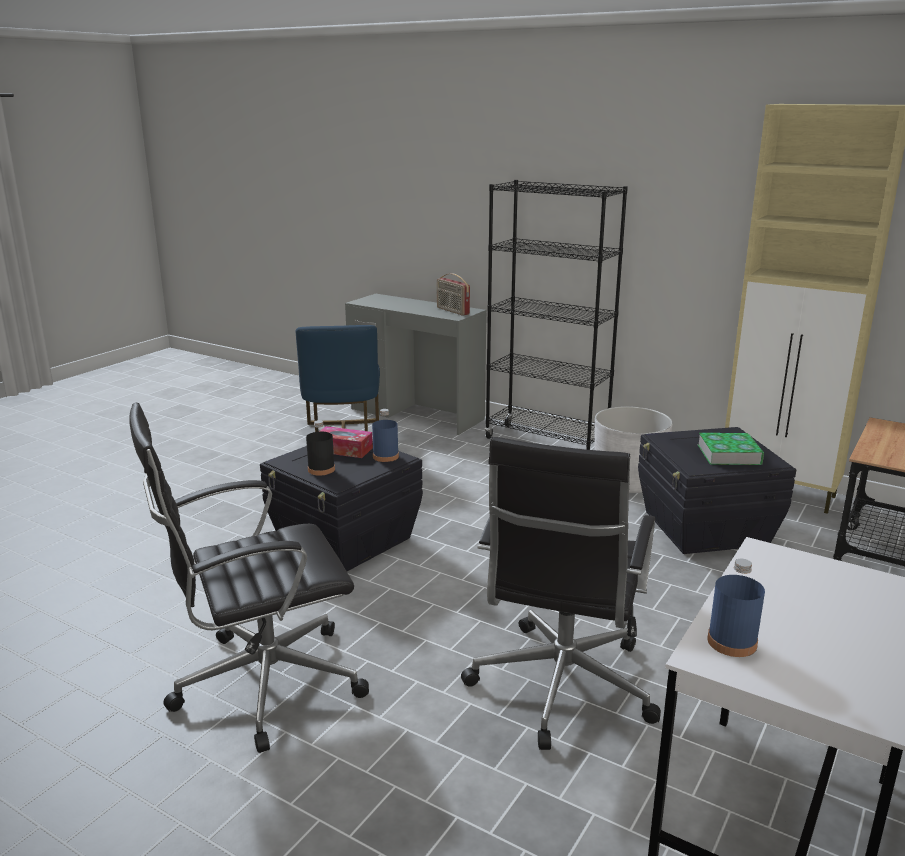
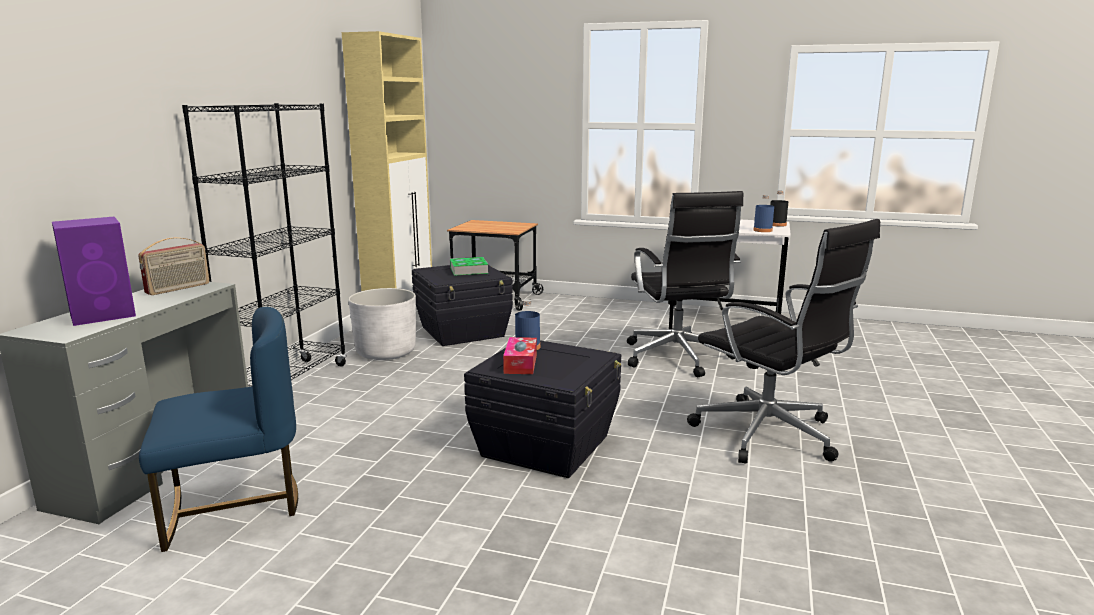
camera: 105 degrees left, 5 degrees down
(321, 469) = (574, 364): black bottle -> black bottle (777, 225)
(397, 303) = (104, 314): none -> purple speaker
(560, 688) = (677, 358): black office chair -> black office chair turned 75 degrees clockwise

